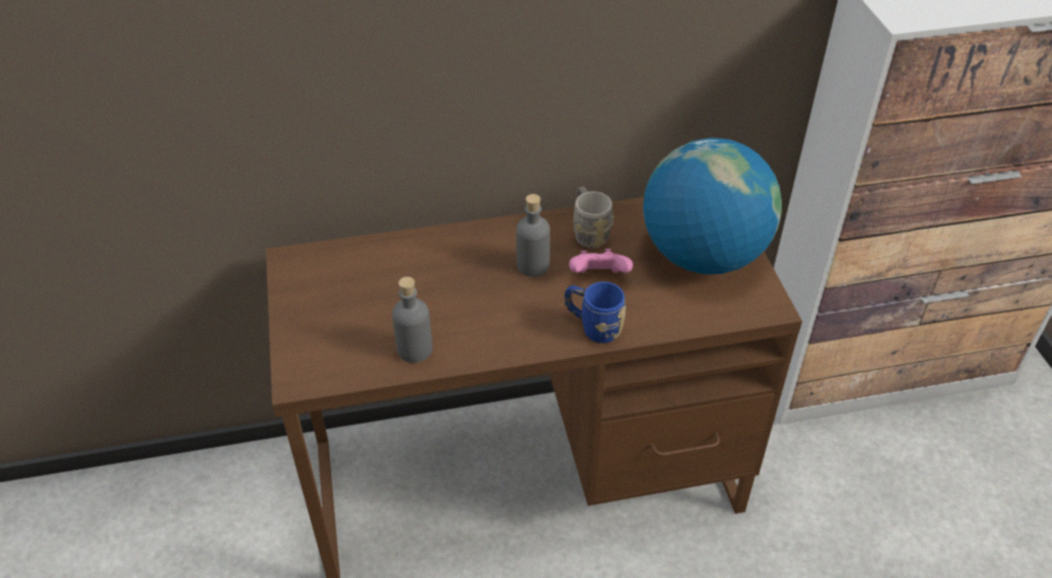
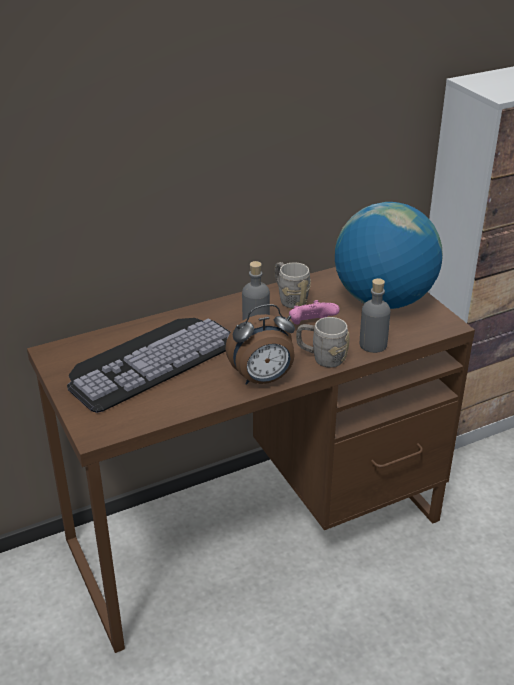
camera: 15 degrees left, 10 degrees down
(395, 289) = (151, 358): none -> keyboard
(414, 349) = (185, 396): grey bottle -> grey bottle (373, 344)
(511, 344) = (262, 379): none -> alarm clock
(593, 327) = (321, 358): blue mug -> grey mug

